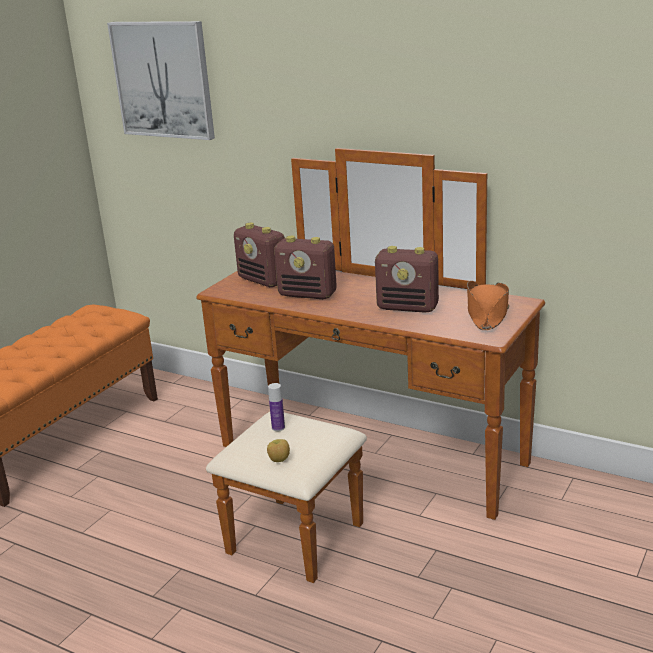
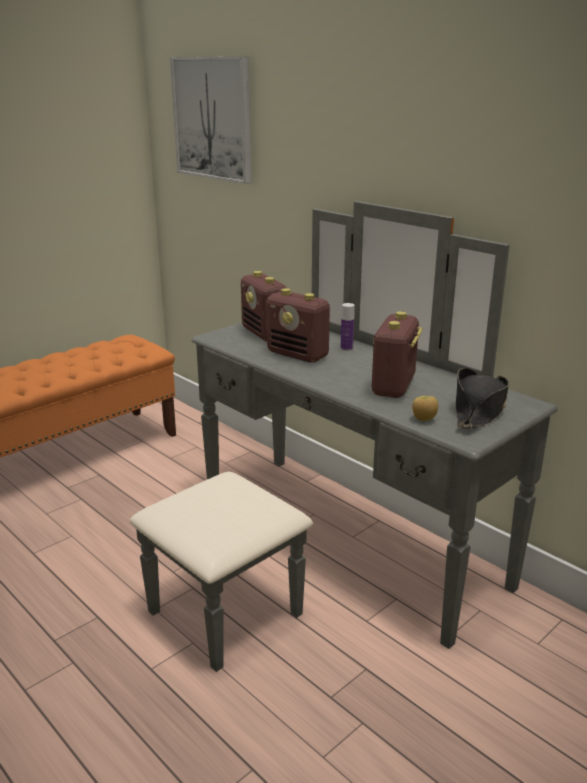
camera: 15 degrees right, 0 degrees up
(278, 428) = (220, 492): bottle -> bottle (346, 348)
(279, 460) = (197, 529): apple -> apple (423, 419)
(356, 472) = (323, 553): brown dresser -> grey dresser
(408, 307) = (393, 387): radio -> radio turned 75 degrees clockwise
(487, 313) = (479, 409): orange hat -> black hat

